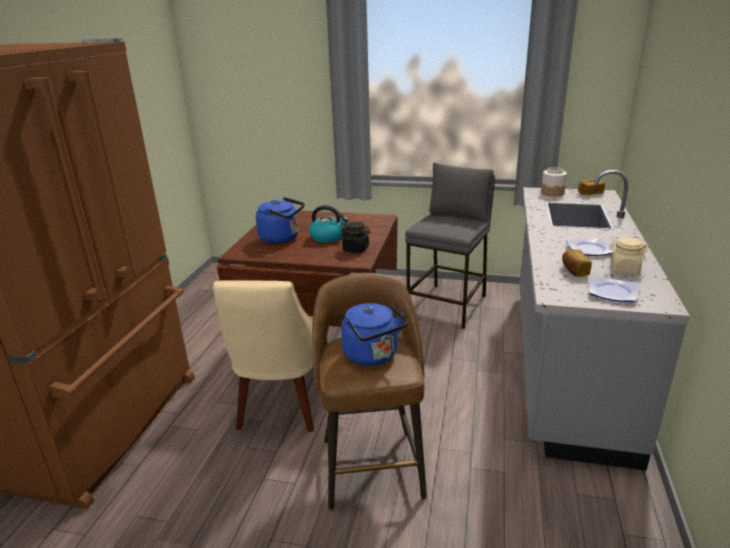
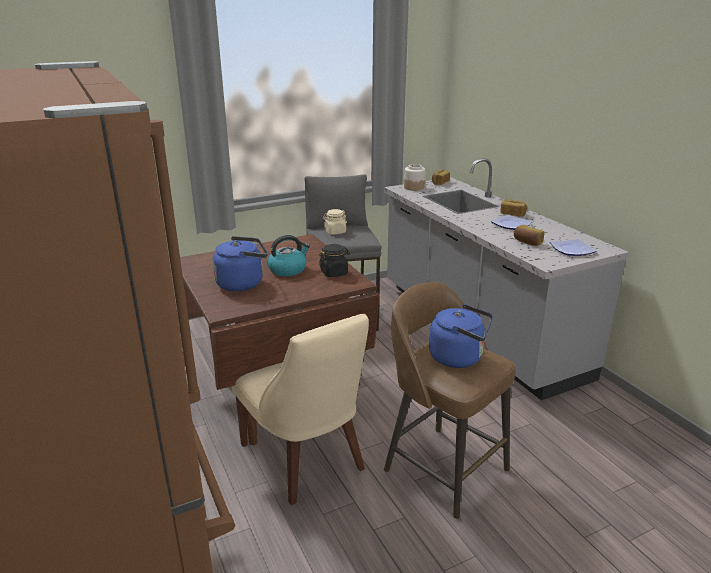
camera: 40 degrees left, 0 degrees up
(614, 240) = (512, 214): none -> bread
(624, 269) = (552, 233): beige jar -> beige jar (335, 232)

